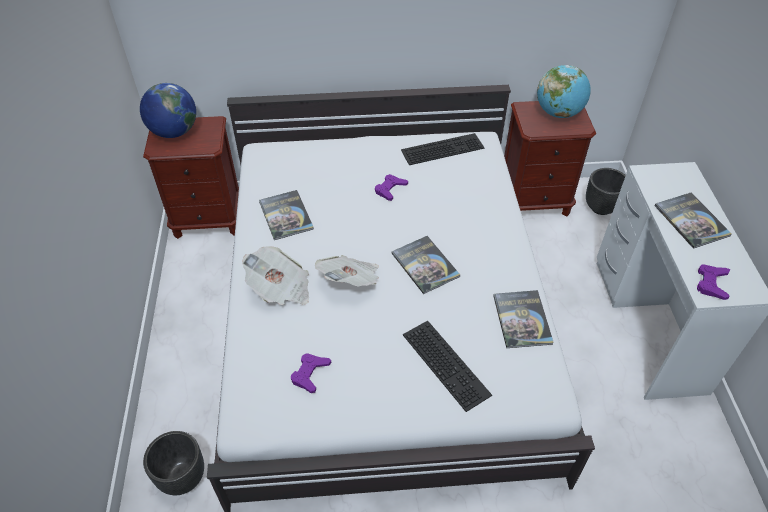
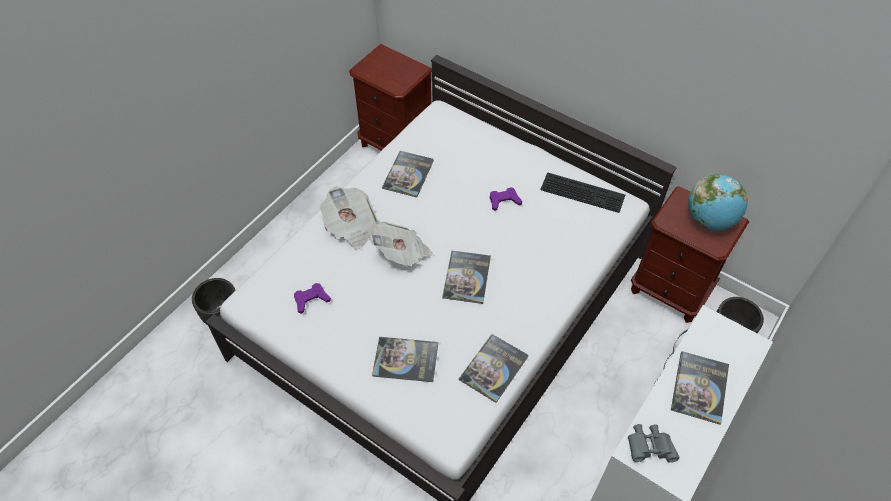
camera: 40 degrees right, 5 degrees up
(174, 132) = (385, 62): globe -> none
(448, 364) = (405, 360): keyboard -> book
(711, 283) = (649, 447): purple game controller -> grey binoculars

